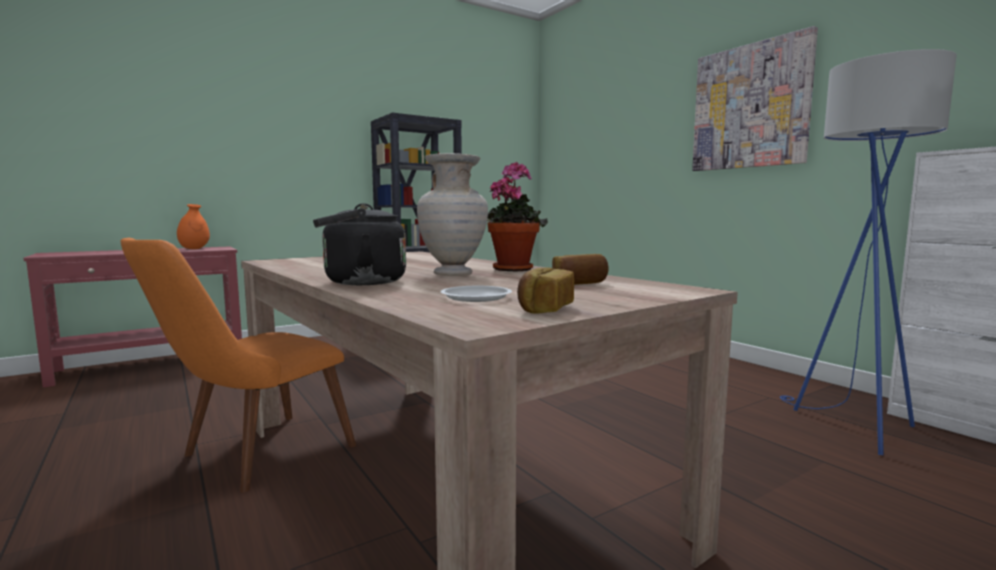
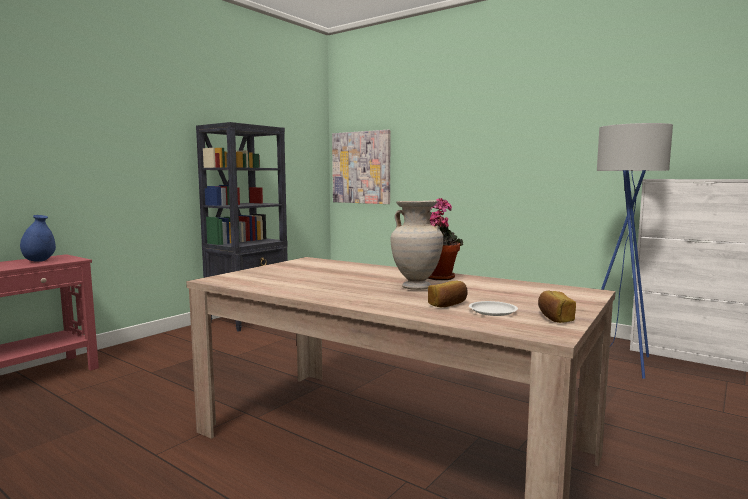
camera: 20 degrees left, 0 degrees up
(194, 249) = (39, 260): orange vase -> blue vase
(251, 457) = (223, 456): orange chair -> none
(359, 282) = (375, 302): black kettle -> none
(580, 283) = (518, 290): bread -> bread (448, 304)
(750, 107) = (522, 133): picture -> picture (361, 167)

